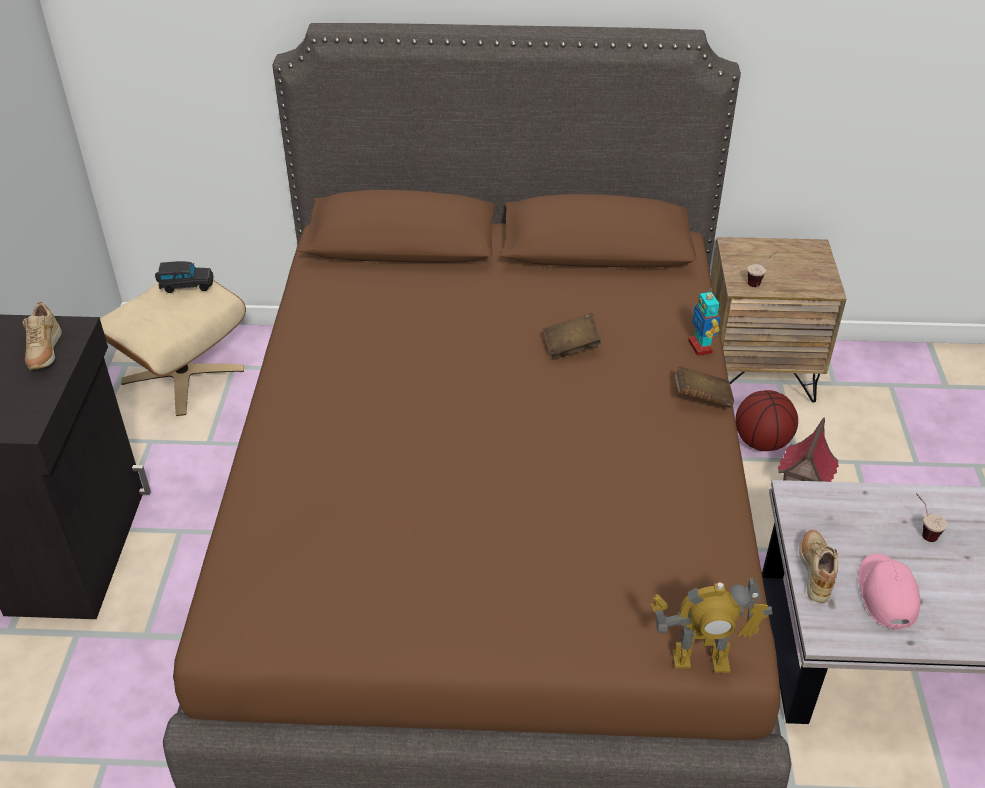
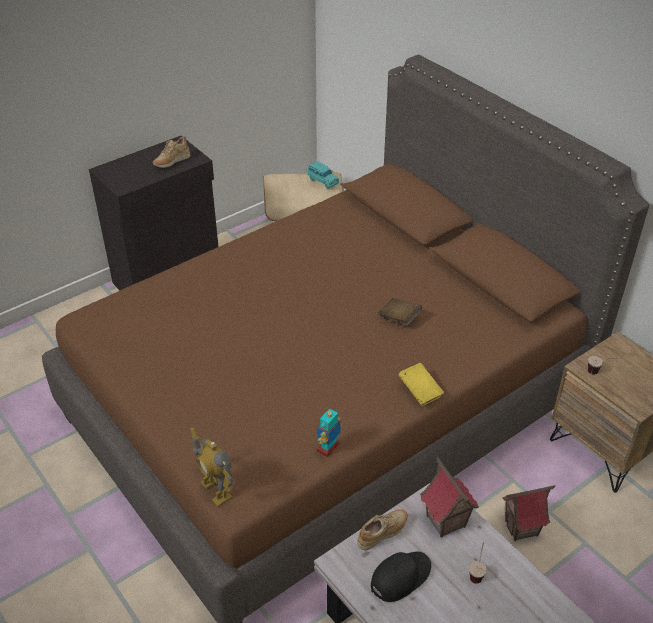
camera: 50 degrees right, 0 degrees up
(186, 285) = (322, 181): black toy car -> turquoise toy car
(700, 347) = (466, 368): toy robot -> toy robot (328, 448)
(702, 399) = (420, 392): brown book -> yellow book
(761, 442) = (542, 484): basketball -> none
(838, 513) = (445, 521): none -> toy house
(886, 594) = (400, 577): pink cap -> black cap

